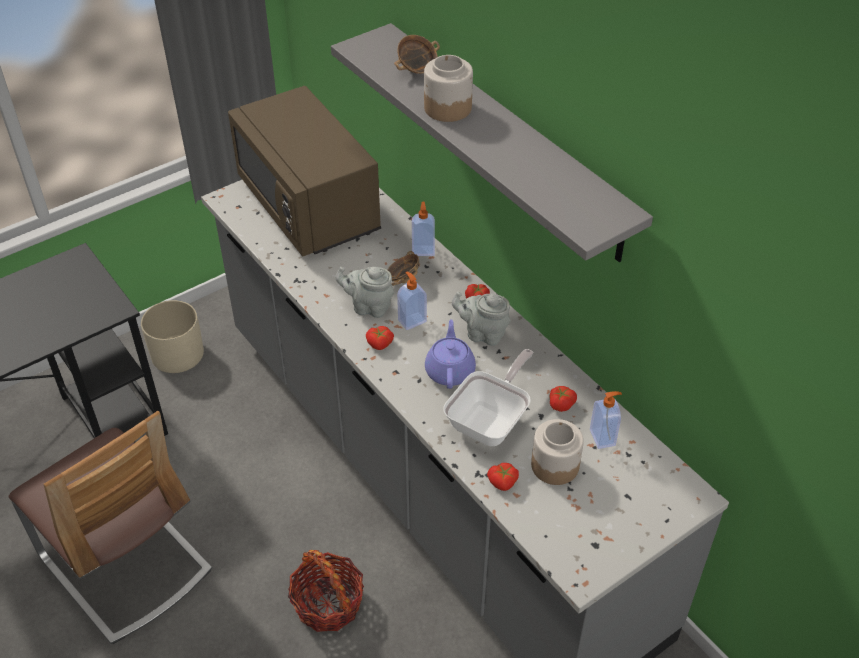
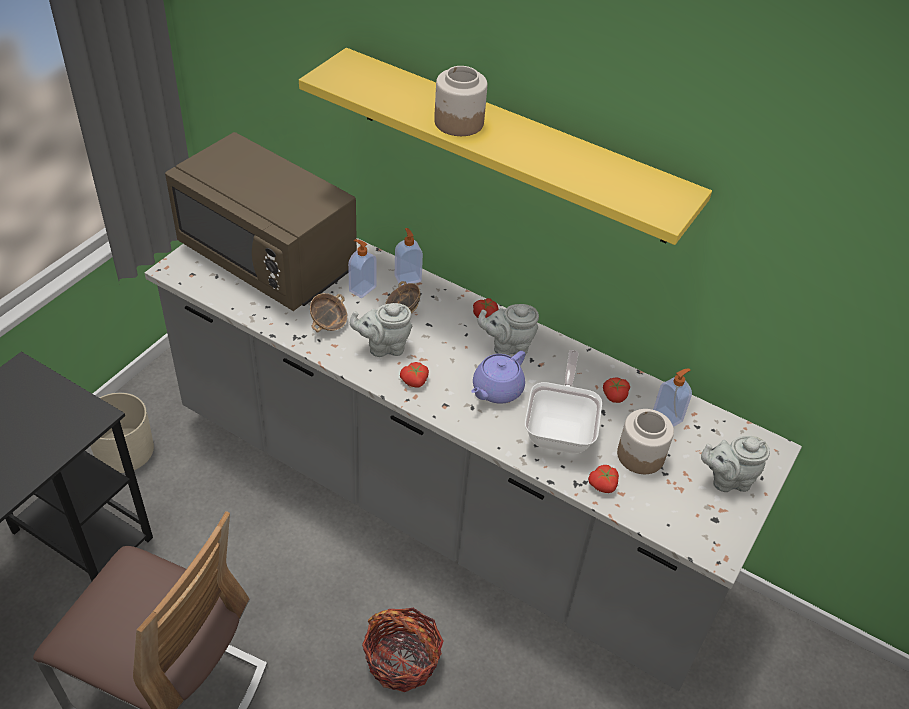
camera: 25 degrees left, 0 degrees up
(411, 320) = (433, 350): soap dispenser -> soap dispenser (362, 288)
(417, 69) = (403, 89): bowl -> bowl (329, 324)
(450, 370) = (496, 390): purple teapot -> purple teapot turned 120 degrees counterclockwise
(506, 139) = (512, 145): grey shelf -> yellow shelf
(629, 512) = (727, 480): none -> grey teapot

